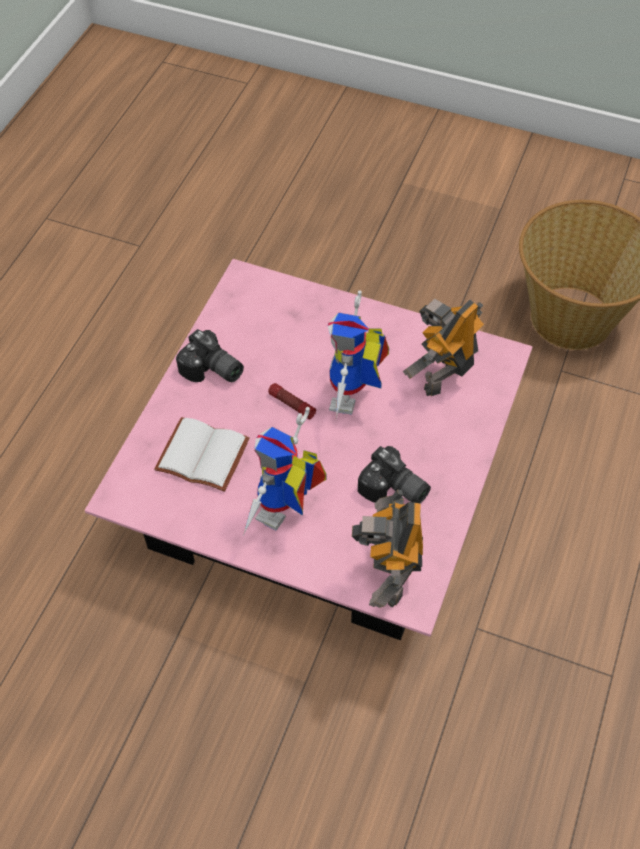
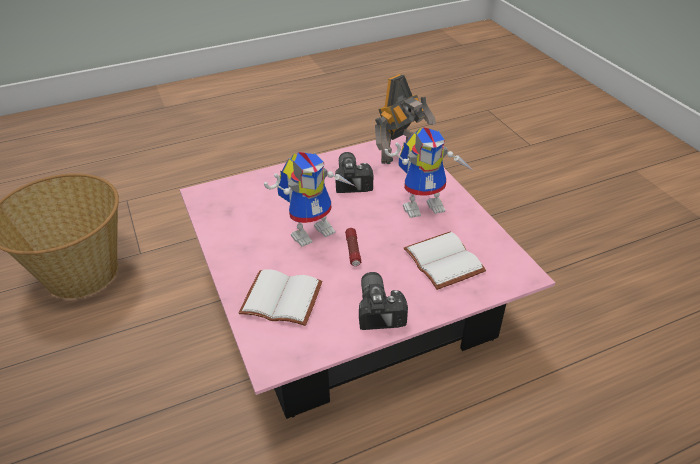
camera: 135 degrees left, 15 degrees down
(295, 324) = (283, 297): none -> white book
(443, 374) = (246, 207): toy robot -> none

